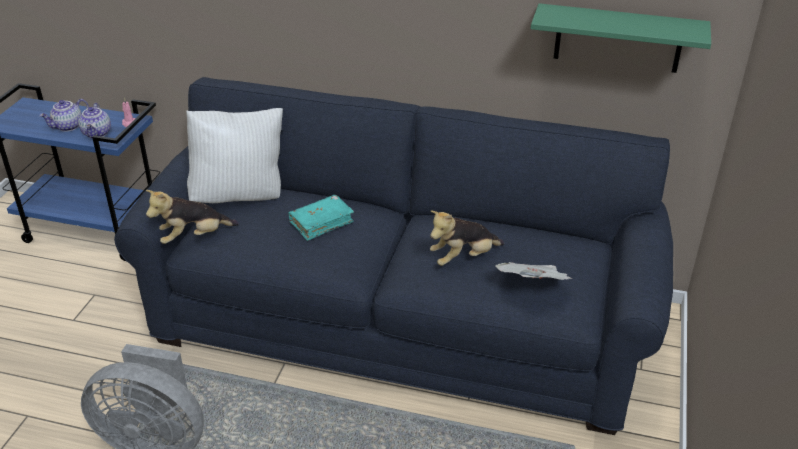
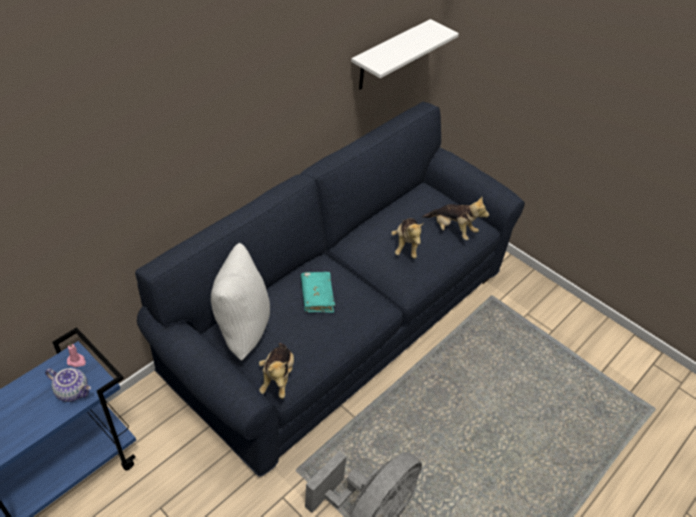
camera: 65 degrees left, 10 degrees up
(68, 127) = (35, 411): teapot -> none
(533, 286) = (452, 230): newspaper -> plush toy
(618, 38) = (390, 55): green shelf -> white shelf

